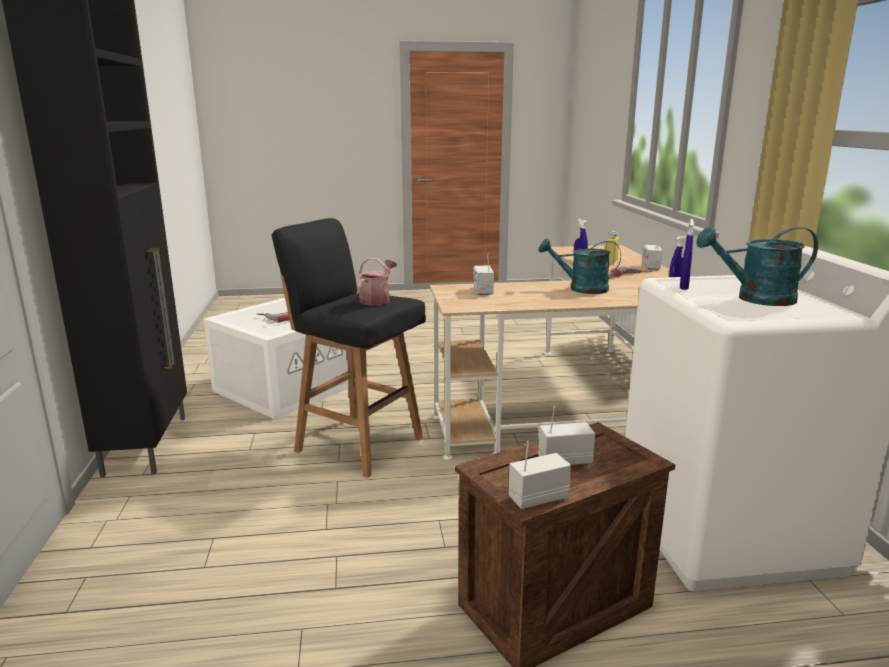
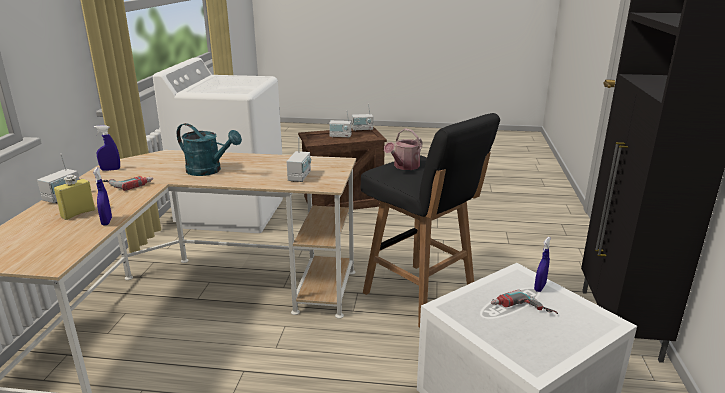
camera: 165 degrees left, 5 degrees up
(683, 287) = (245, 88): blue spray bottle -> blue spray bottle (539, 287)
(755, 299) = (230, 82): turquoise watering can -> none

